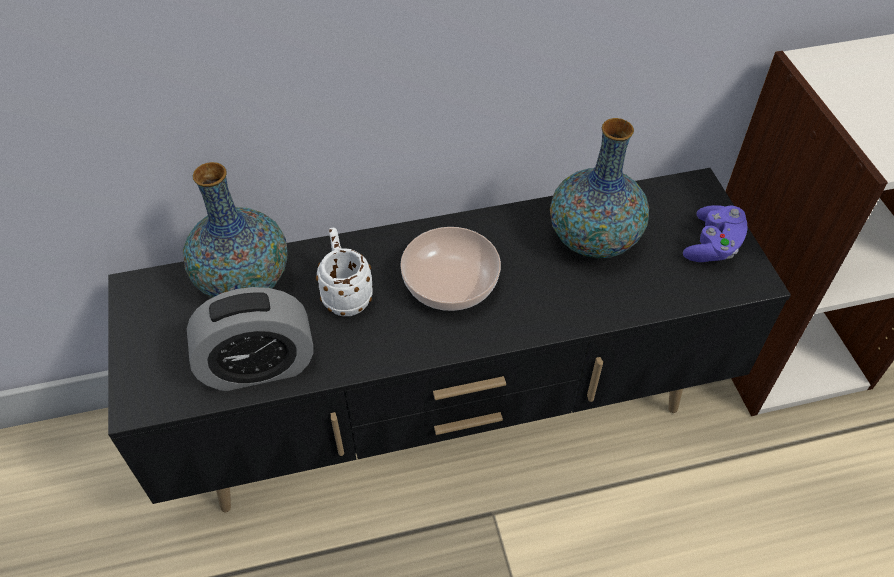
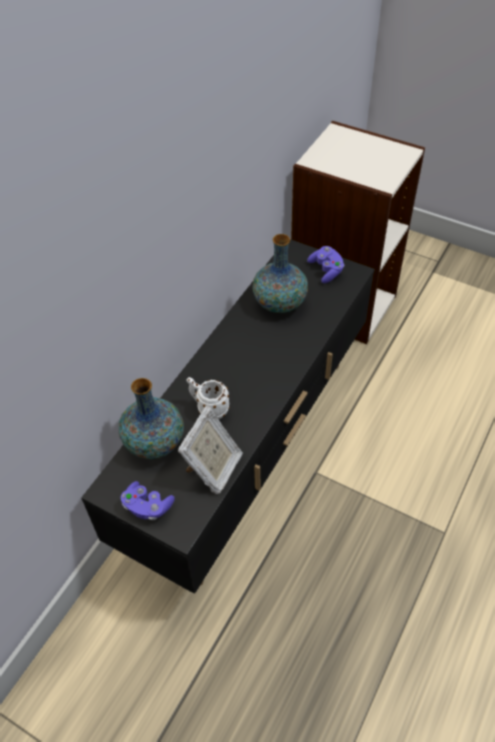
camera: 45 degrees left, 0 degrees up
(145, 343) = (147, 506): none -> purple game controller
(258, 367) = (213, 469): alarm clock -> picture frame
(449, 283) = (246, 368): bowl -> none

